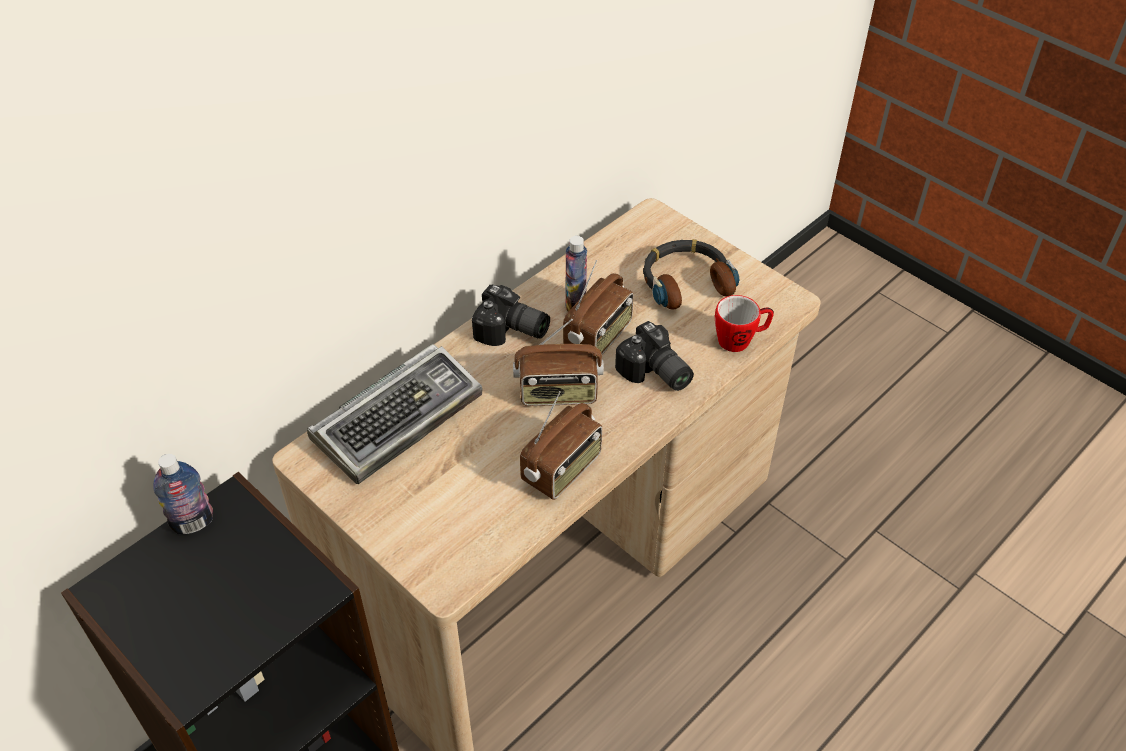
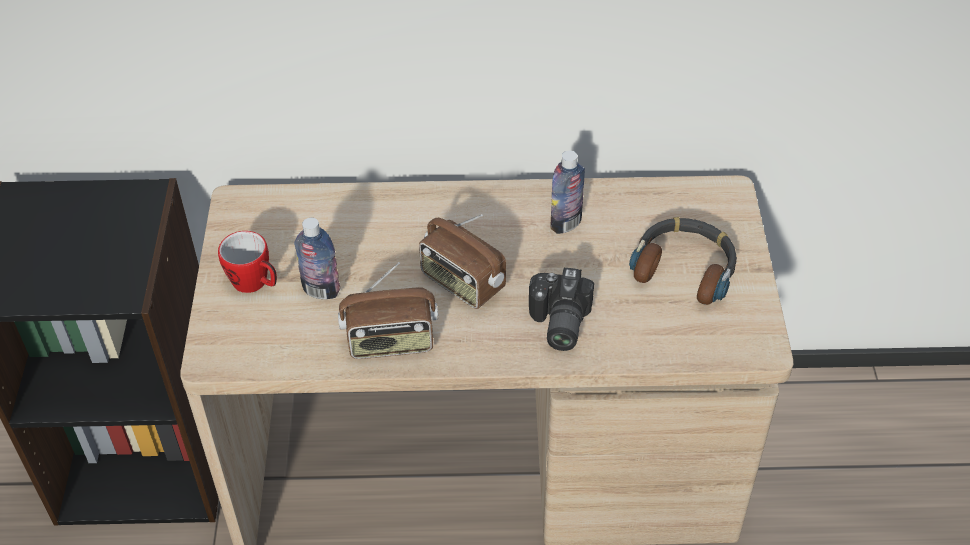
camera: 45 degrees right, 0 degrees up
(193, 523) = (110, 192): bottle -> bottle (321, 290)
(399, 418) = (328, 219): keyboard -> none
(511, 332) = (488, 211): camera -> none
(599, 337) = (550, 262): radio -> none
(740, 340) = (668, 348): mug -> mug (255, 283)

